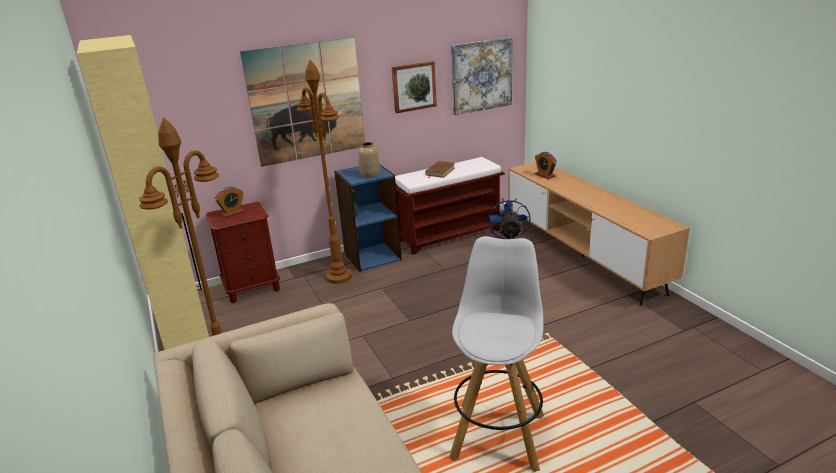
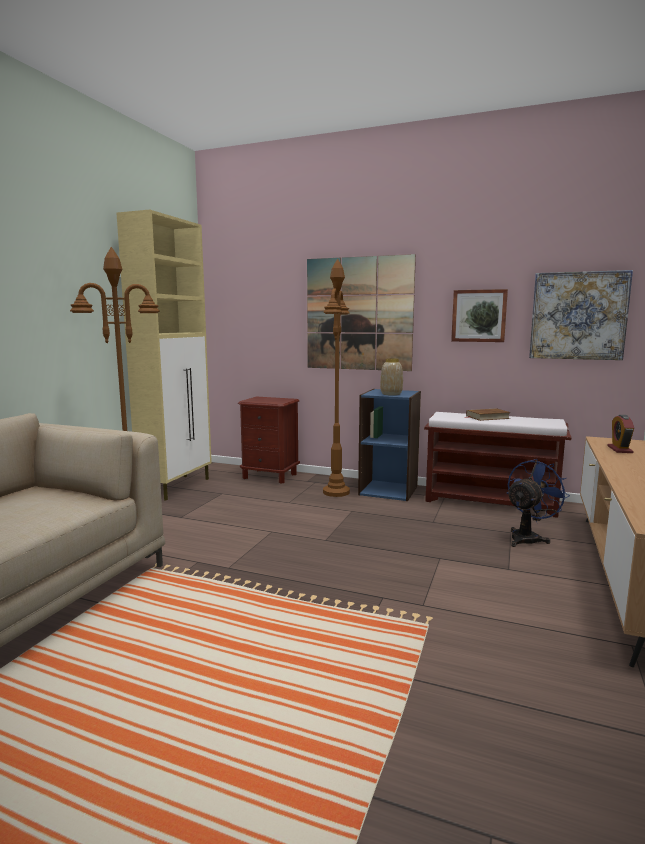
camera: 45 degrees right, 15 degrees down
(232, 213) = (267, 399): alarm clock -> none
(498, 435) = (200, 662): white stool -> none

